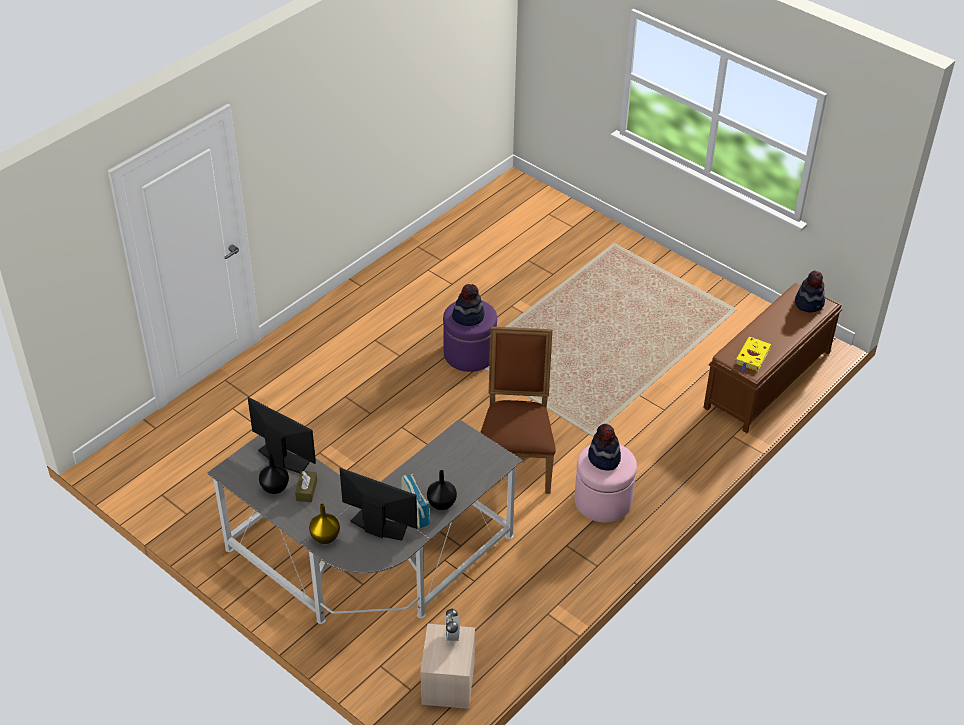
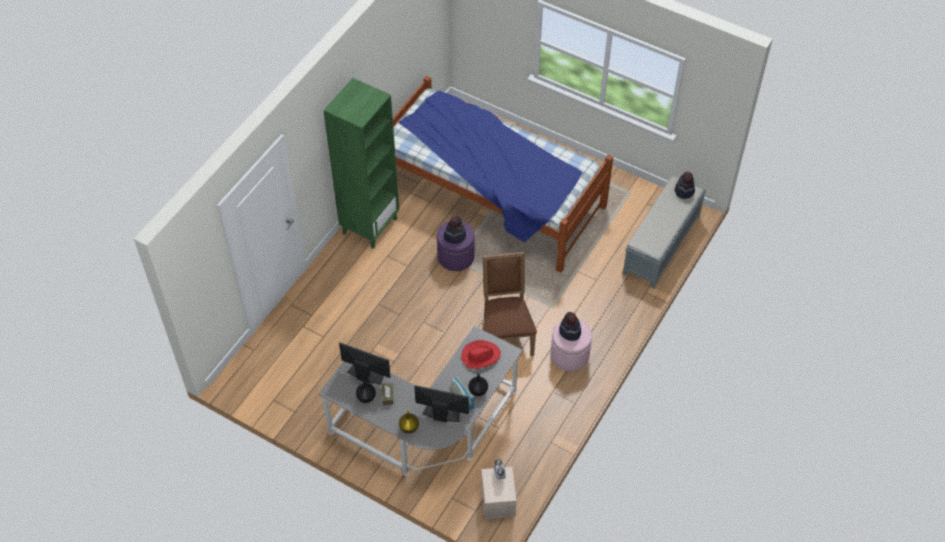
camera: 10 degrees left, 10 degrees up
(361, 301) = (370, 225): none -> green bookcase
(457, 458) = (480, 356): none -> red hat
(537, 290) = (491, 197): none -> bed
(752, 357) = (653, 240): yellow book -> none
(767, 380) = (661, 245): brown bench -> grey bench

